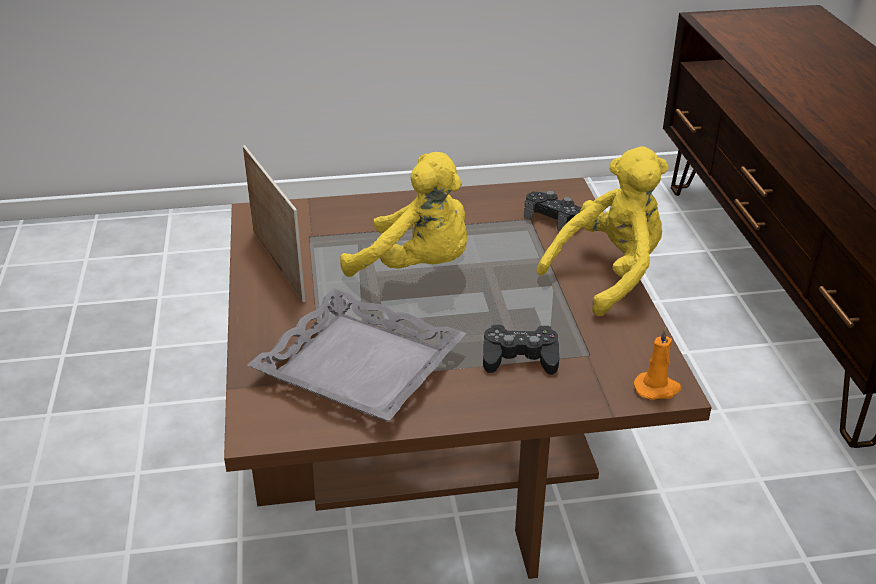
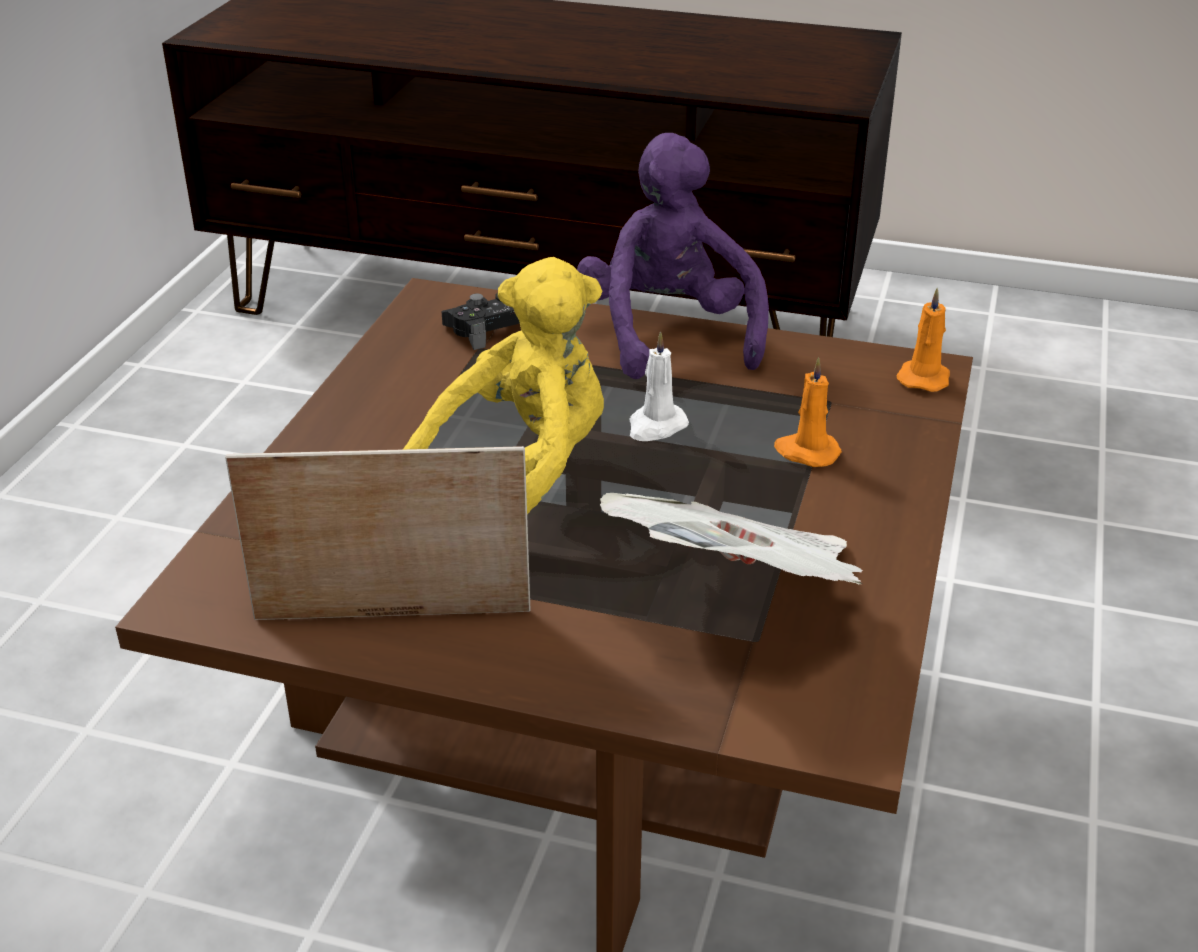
camera: 65 degrees left, 0 degrees up
(361, 365) = (740, 592): grey tray -> newspaper
(500, 296) = (656, 426): none -> white candle
(520, 357) = (806, 452): black game controller -> orange candle
(609, 275) = (668, 334): yellow plush toy -> purple plush toy

